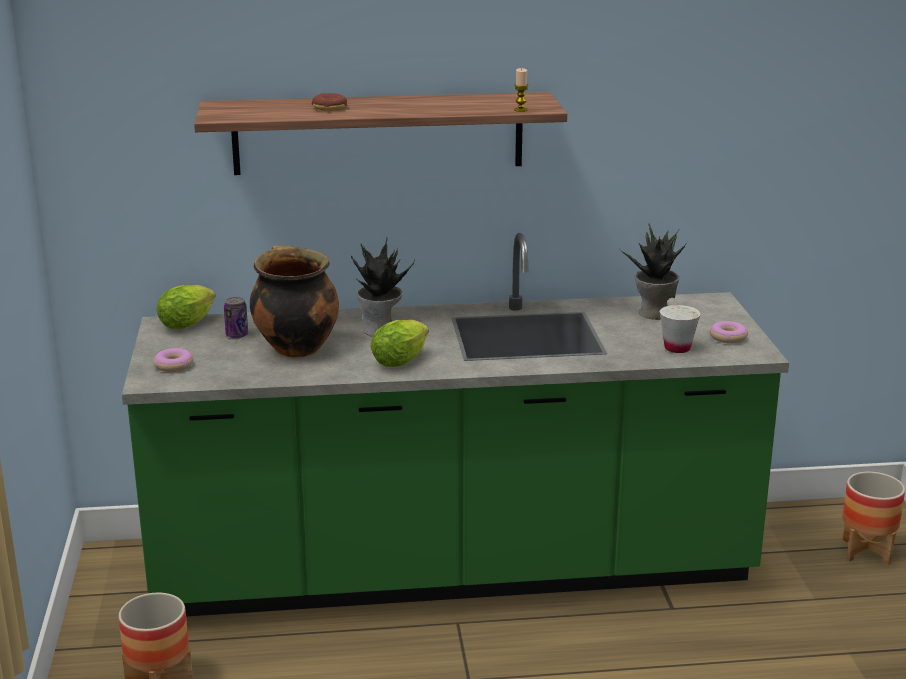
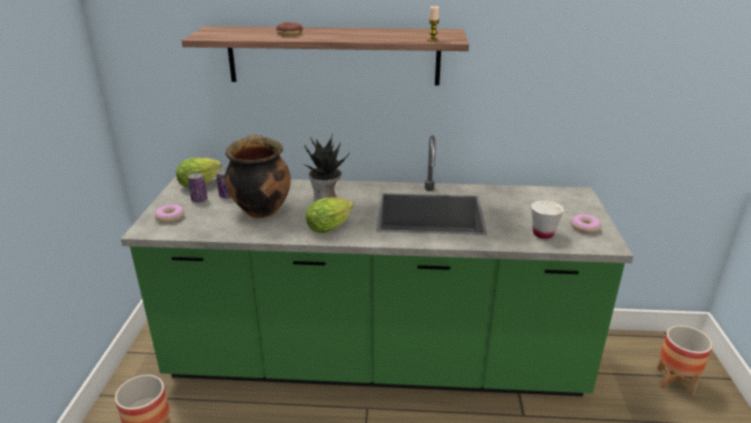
camera: 10 degrees right, 5 degrees up
(200, 343) = (199, 200): none -> can
(654, 314) = (530, 201): potted plant -> none

